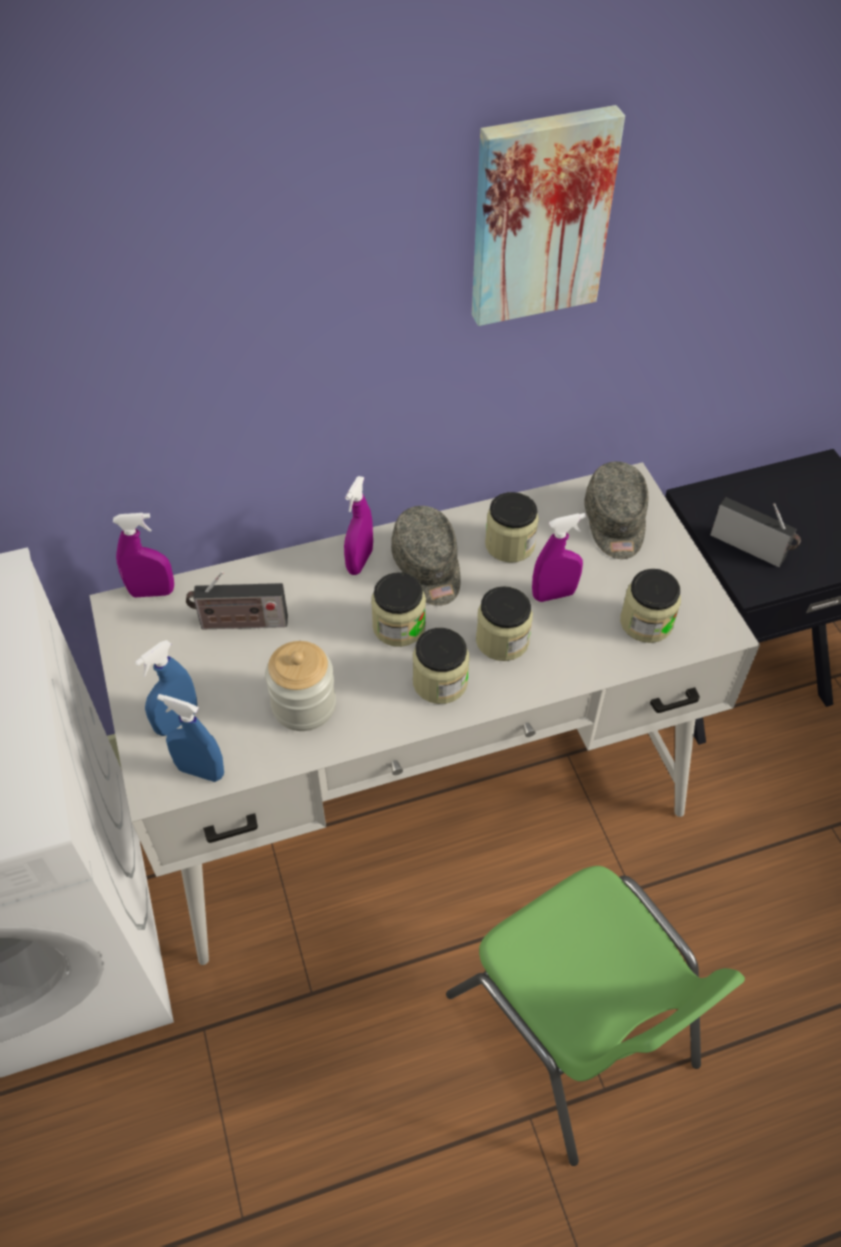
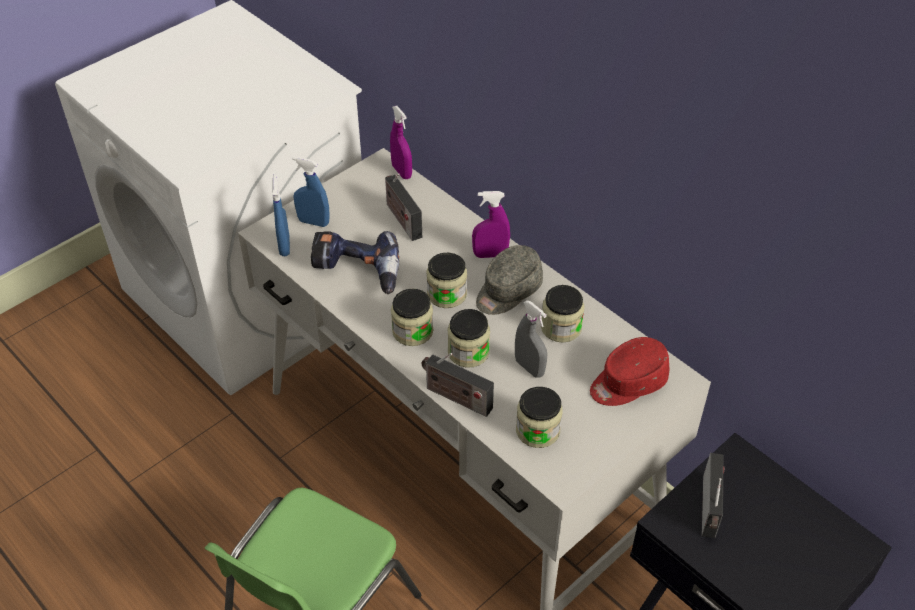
camera: 65 degrees right, 5 degrees down
(304, 705) = (356, 272): jar -> power drill
(539, 216) = (659, 109): picture -> none
(554, 594) = (529, 367): purple spray bottle -> grey spray bottle
(565, 678) = (455, 397): none -> radio
(615, 523) = (627, 383): grey cap -> red cap

